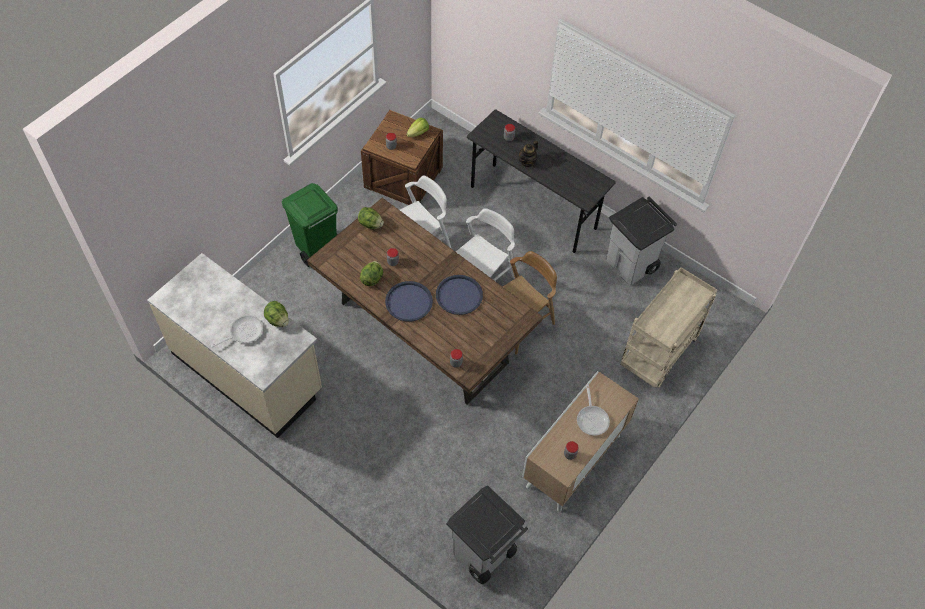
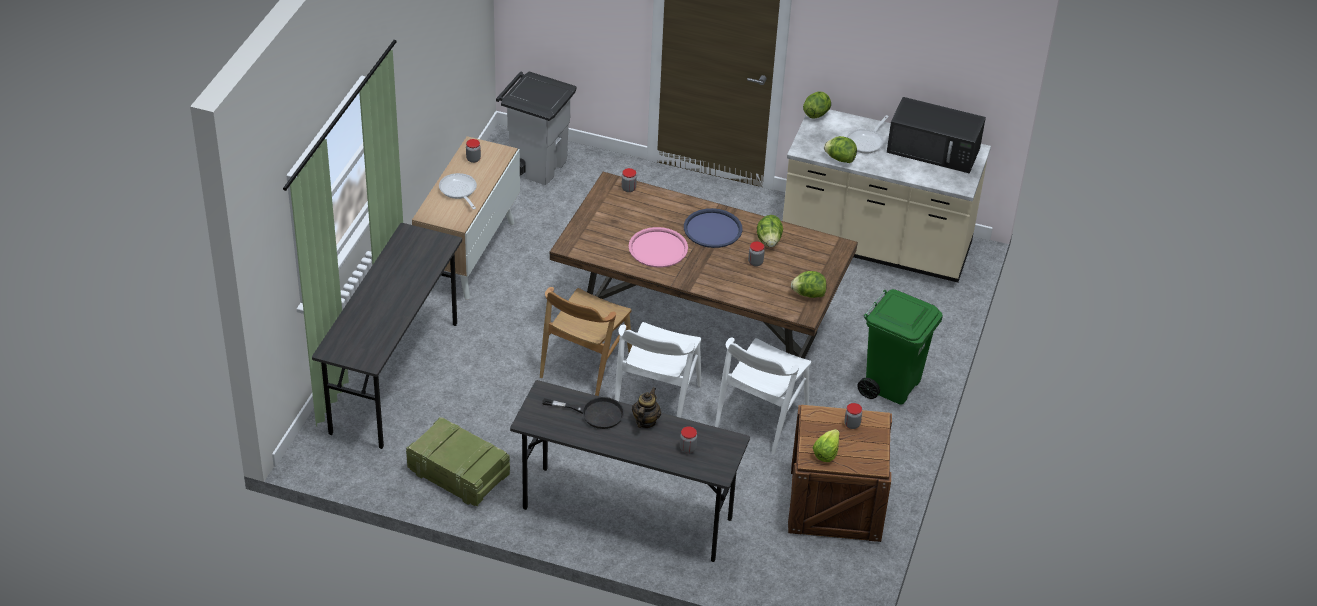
camera: 160 degrees right, 15 degrees down
(195, 307) = (935, 150): none -> black microwave
(264, 377) = (816, 113): none -> lettuce
(459, 295) = (658, 248): blue tray -> pink tray
(557, 176) = (594, 413): none -> black frying pan
(632, 265) = (457, 474): grey trash can -> crate
(658, 354) = (394, 377): beige cart -> grey desk

